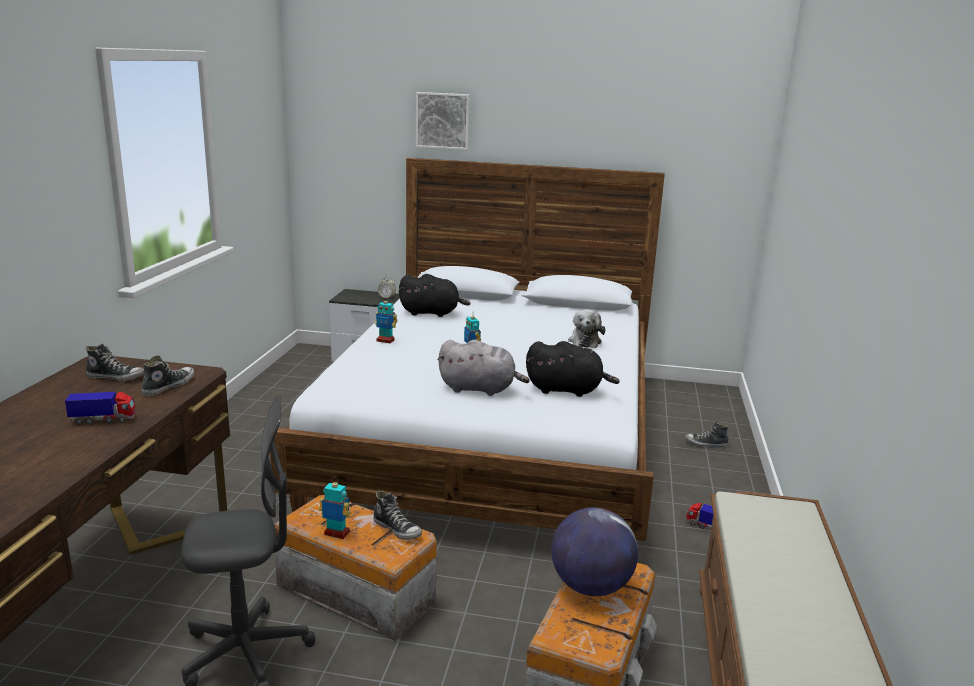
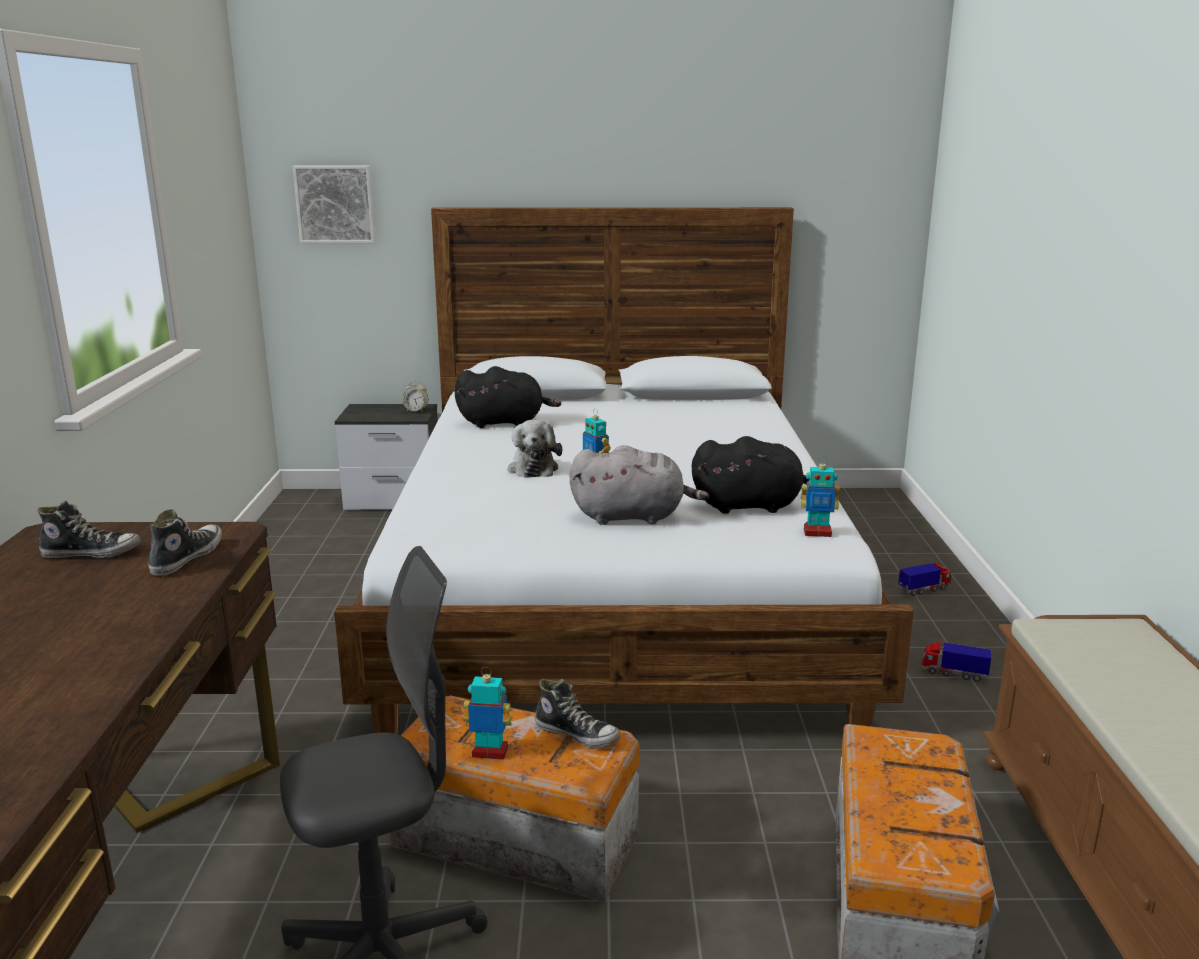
camera: 10 degrees left, 0 degrees up
(103, 420) = (105, 621): toy truck -> toy truck (924, 590)
(385, 340) = (460, 464): toy robot -> toy robot (817, 532)
(443, 120) = (480, 152): picture -> picture (336, 204)
(584, 341) = (734, 440): plush toy -> plush toy (533, 468)
(590, 587) = (891, 777): globe -> none
(706, 444) = (896, 565): shoe -> none

